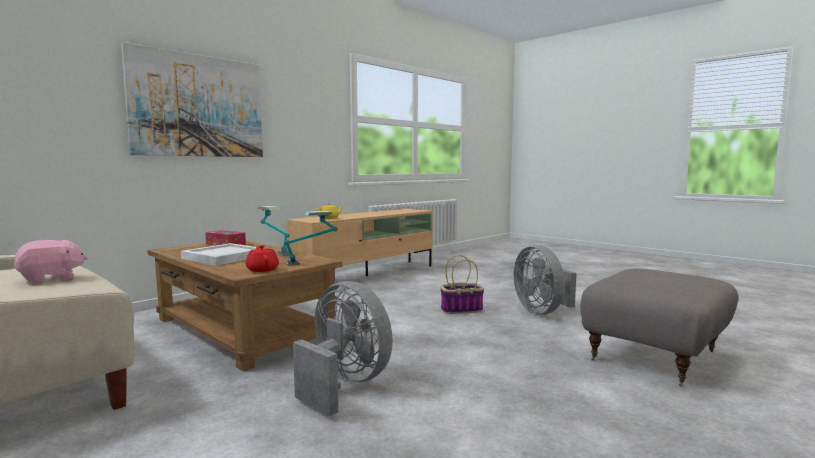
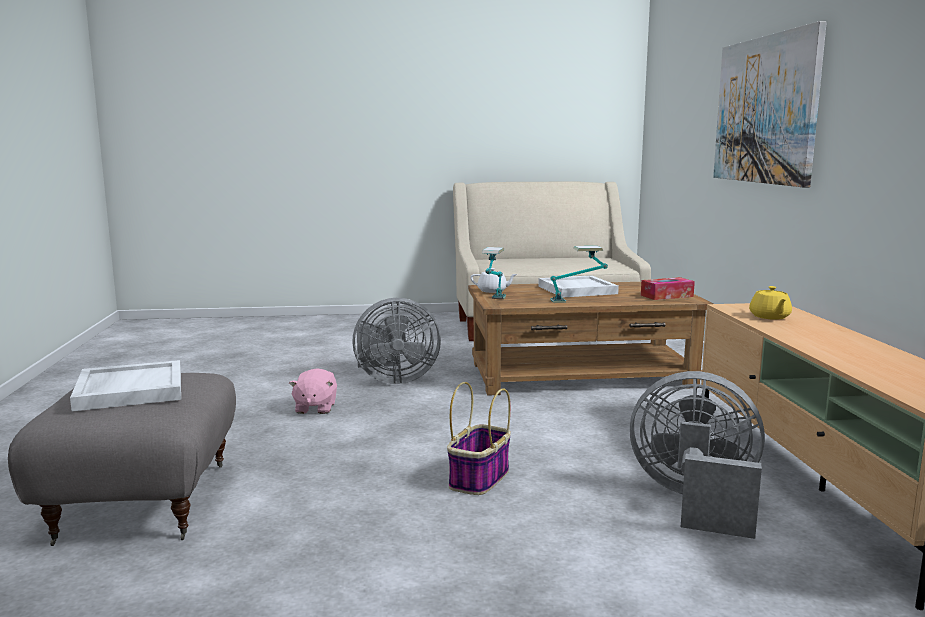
camera: 130 degrees right, 5 degrees up
(51, 279) = (550, 265): pink plush toy -> pink plush toy (315, 408)
(262, 269) = (493, 291): red teapot -> white teapot
(542, 311) = (367, 531): grey fan -> grey fan (695, 501)
(663, 278) = (129, 390): none -> white tray

